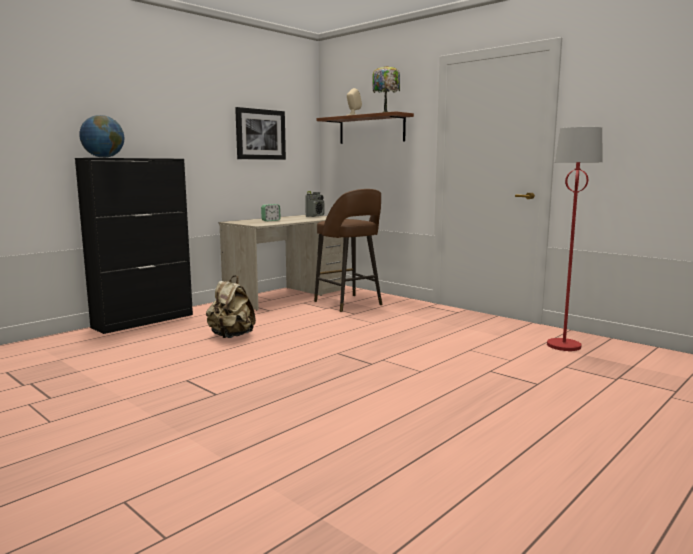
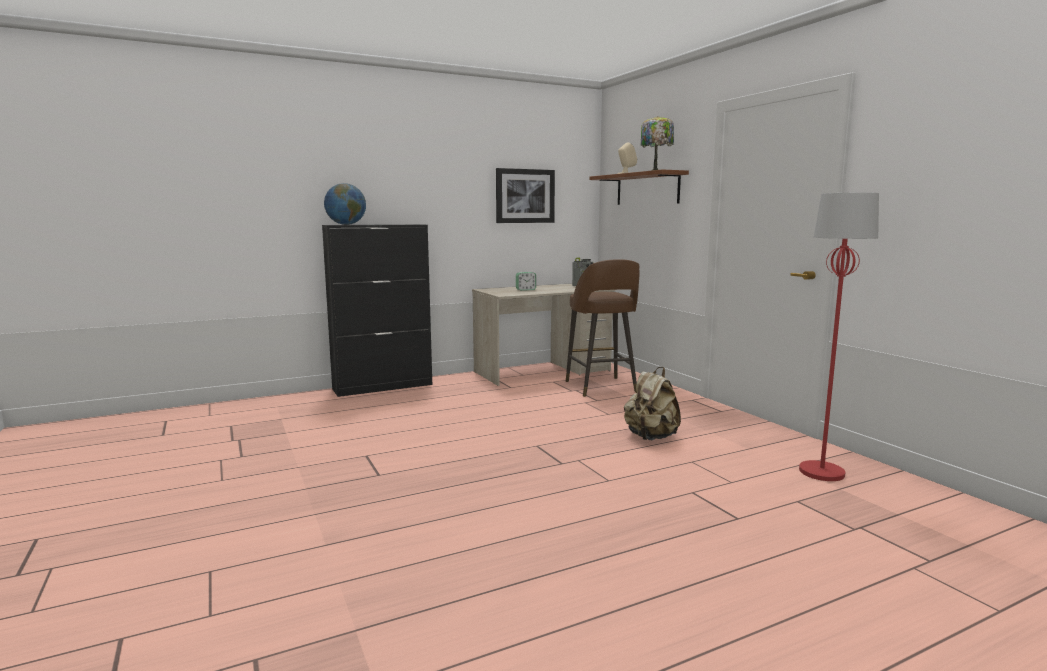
camera: 20 degrees right, 0 degrees up
(231, 336) = (447, 413): beige backpack -> beige backpack (651, 437)

